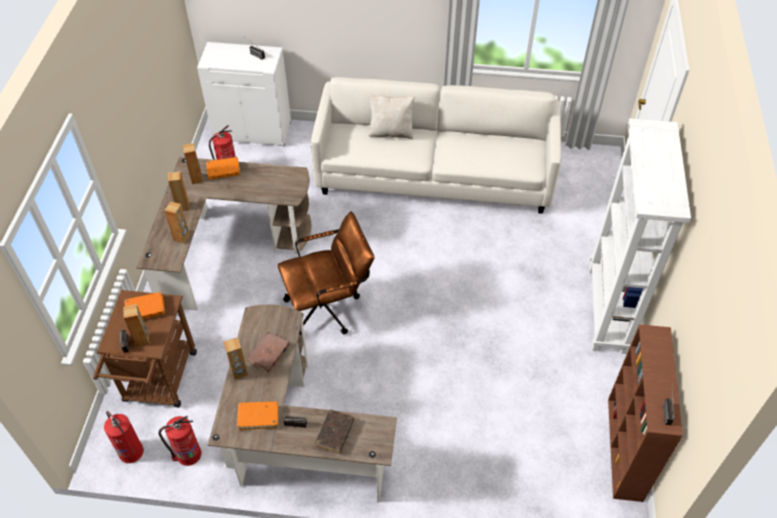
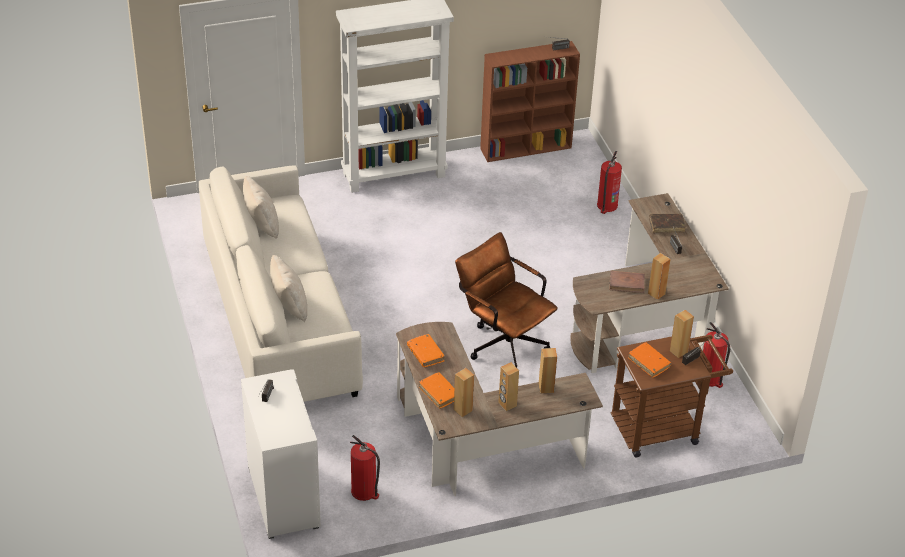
camera: 115 degrees left, 10 degrees down
(130, 451) = (735, 416): fire extinguisher -> fire extinguisher (606, 206)
(258, 417) = (686, 269): orange book -> orange book (425, 354)
(503, 141) = (261, 225): none -> beige pillow

